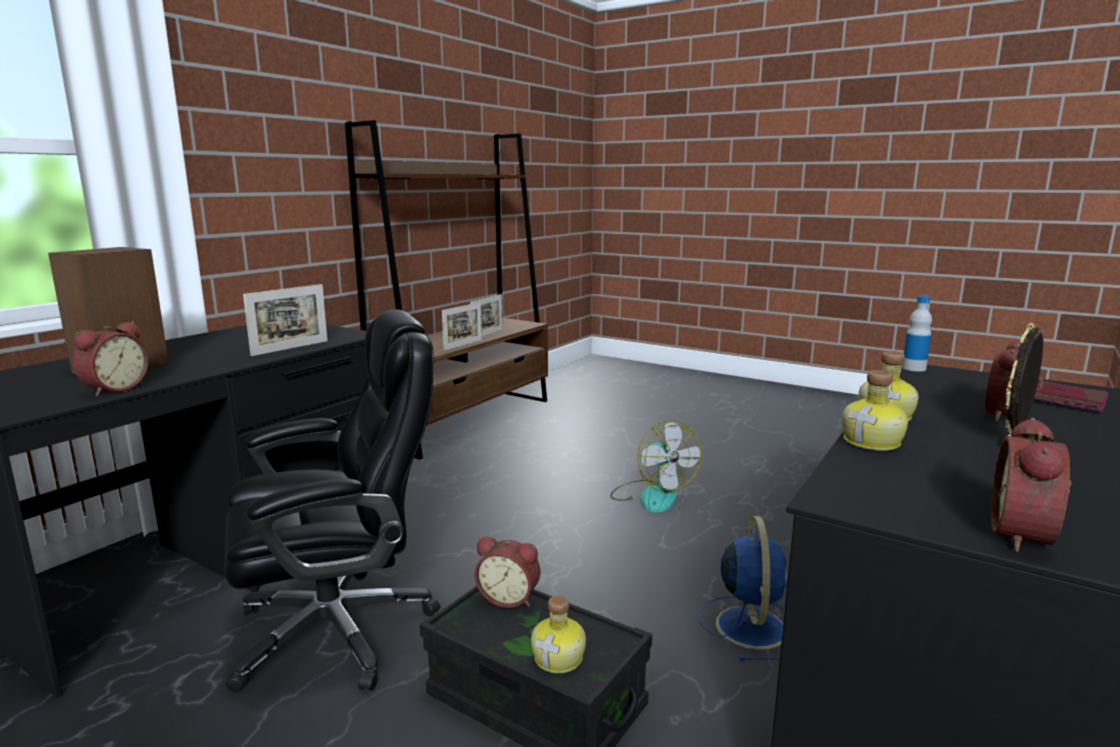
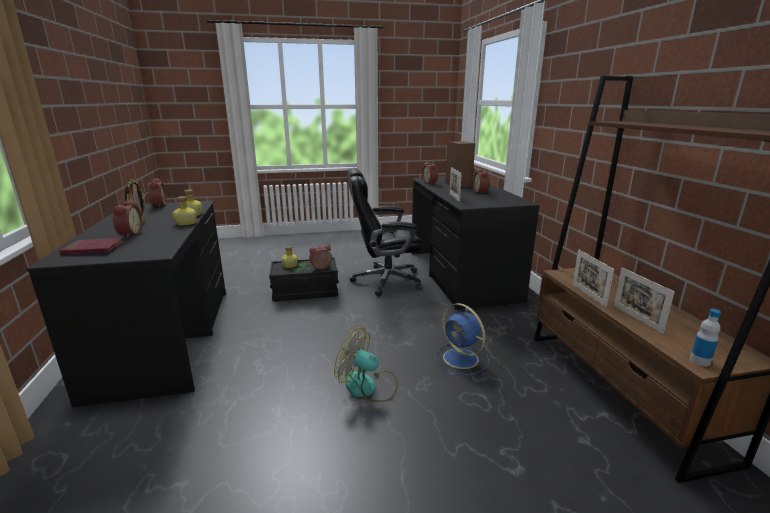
camera: 135 degrees right, 5 degrees up
(210, 345) = (481, 192): none -> alarm clock
(339, 629) = (385, 281): black office chair -> black office chair turned 60 degrees clockwise
(750, 625) = (252, 337): blue fan -> blue fan (462, 359)
(913, 368) = (161, 253): bottle -> bottle (699, 361)

